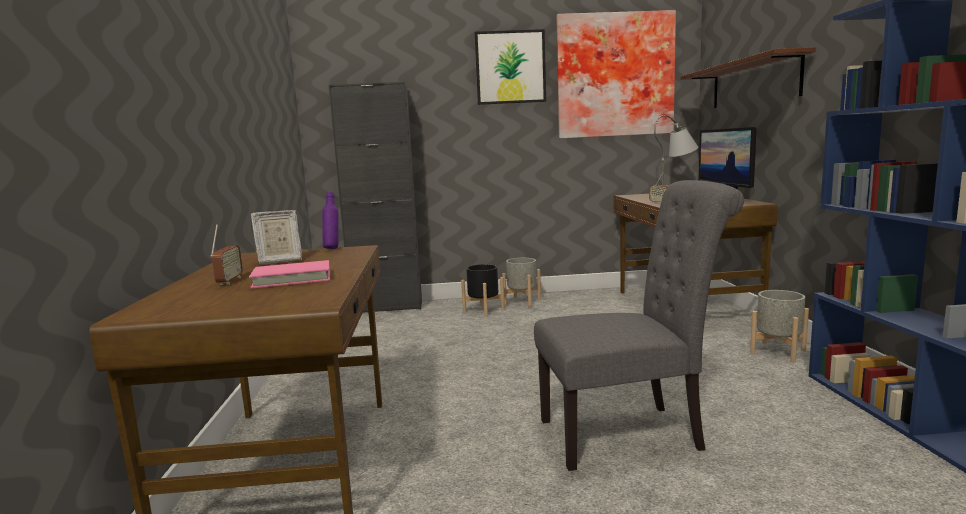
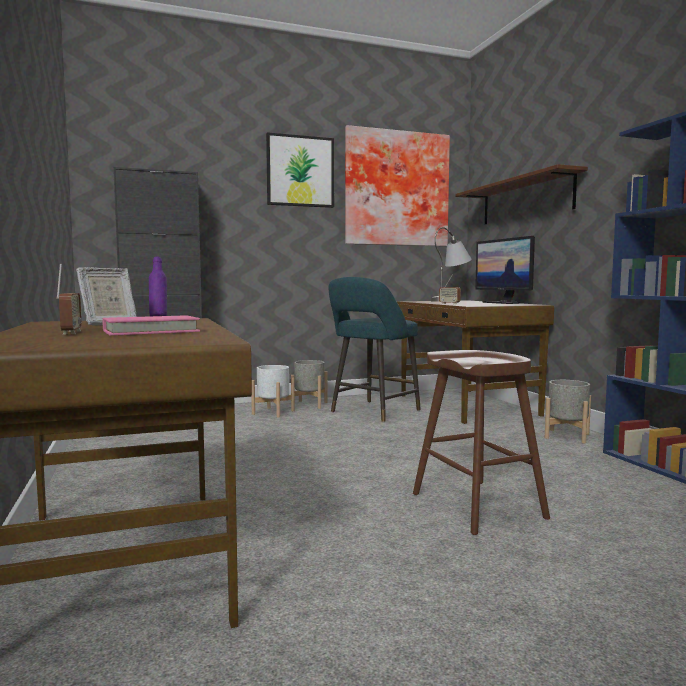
camera: 15 degrees left, 5 degrees down
(483, 310) = (273, 412): black planter -> white planter
(580, 313) = (372, 412): none -> turquoise stool
(629, 434) = (477, 505): grey chair -> brown stool

